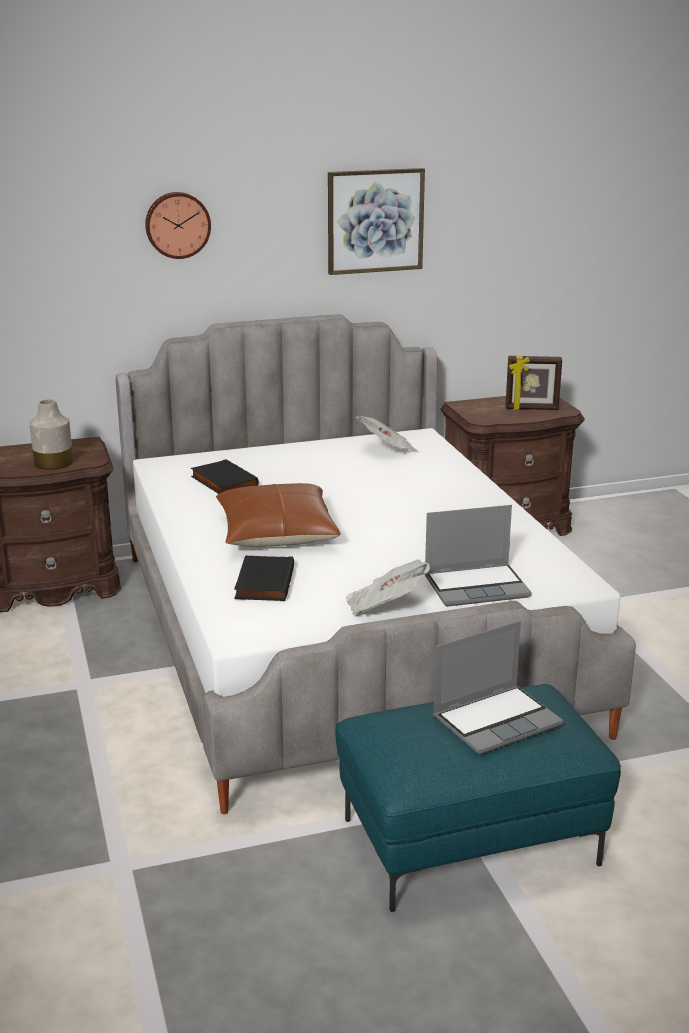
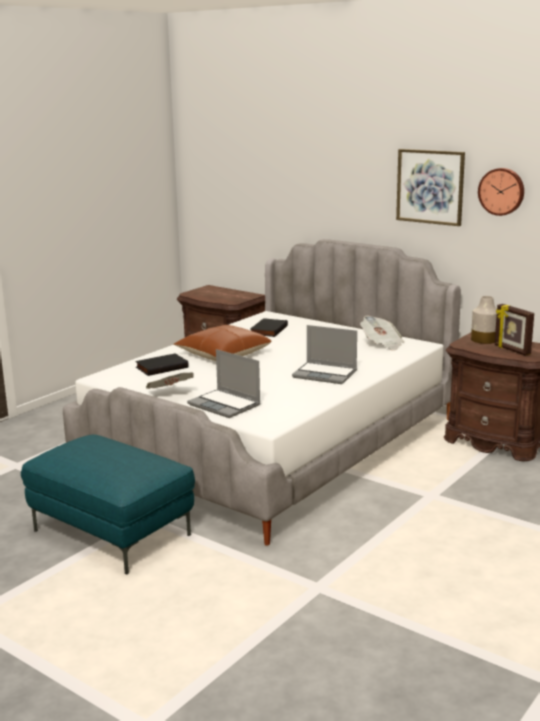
camera: 55 degrees right, 5 degrees down
(53, 462) = (219, 298): beige vase -> beige vase (484, 339)
(177, 225) = (313, 173): wall clock -> wall clock (501, 191)
(497, 720) = (112, 457): laptop -> laptop (325, 374)

